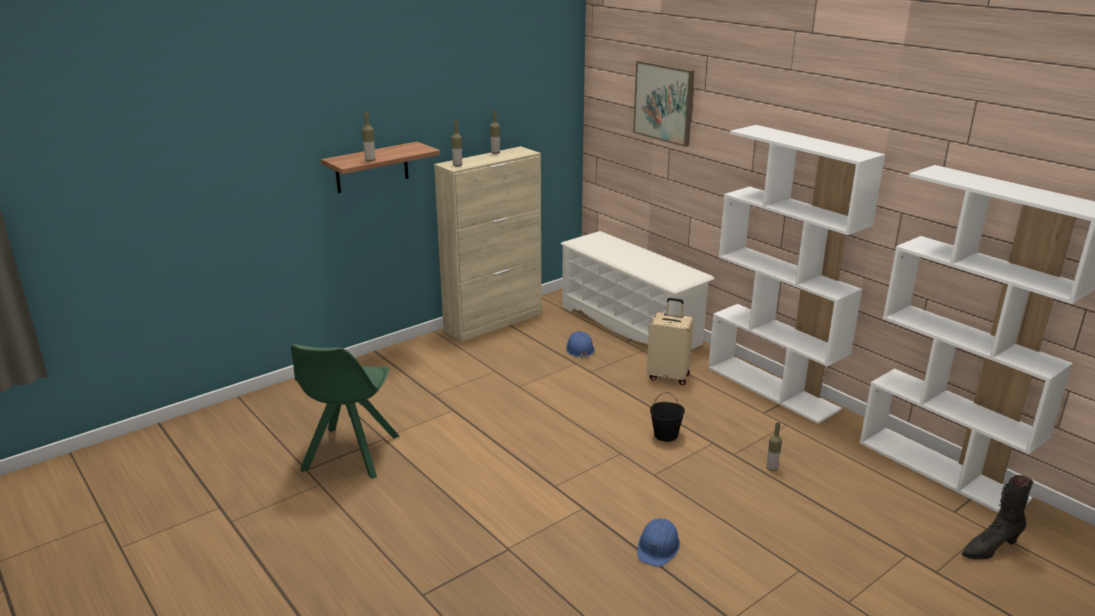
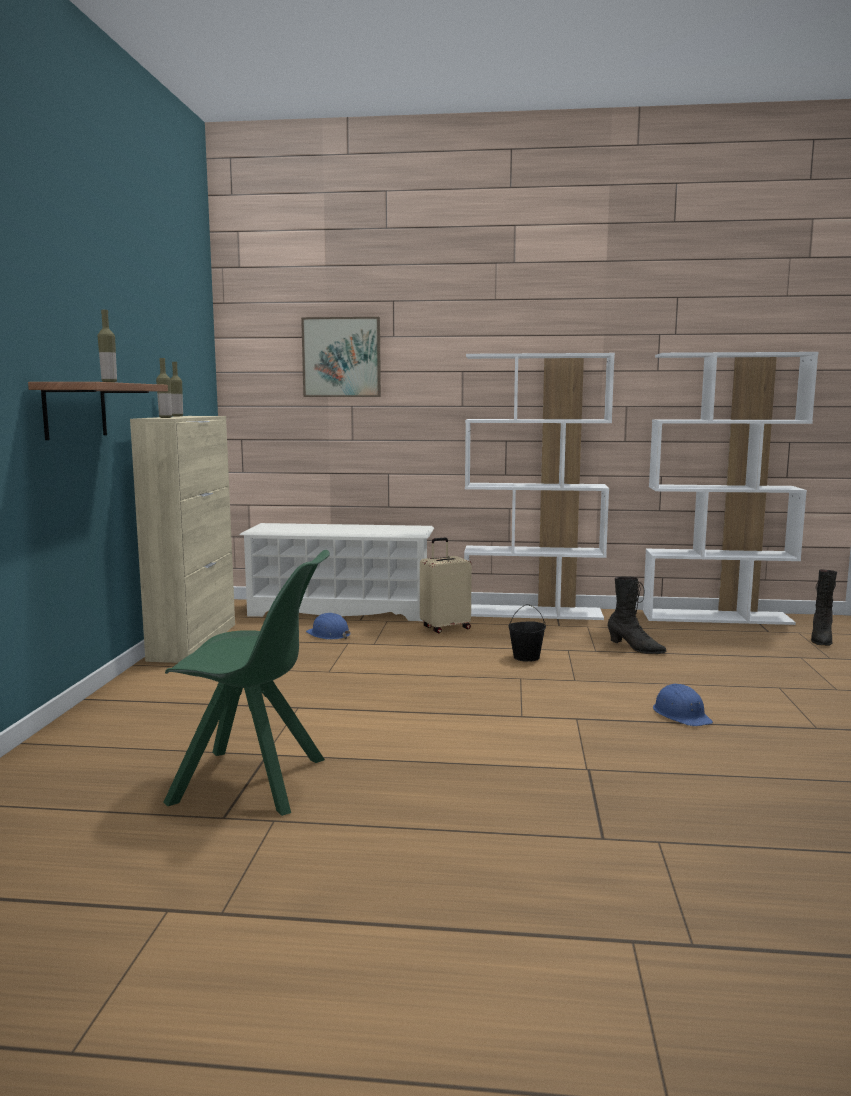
camera: 45 degrees left, 15 degrees down
(349, 454) = (253, 782): green chair -> green chair turned 45 degrees counterclockwise
(771, 468) = (635, 648): bottle -> black boot

